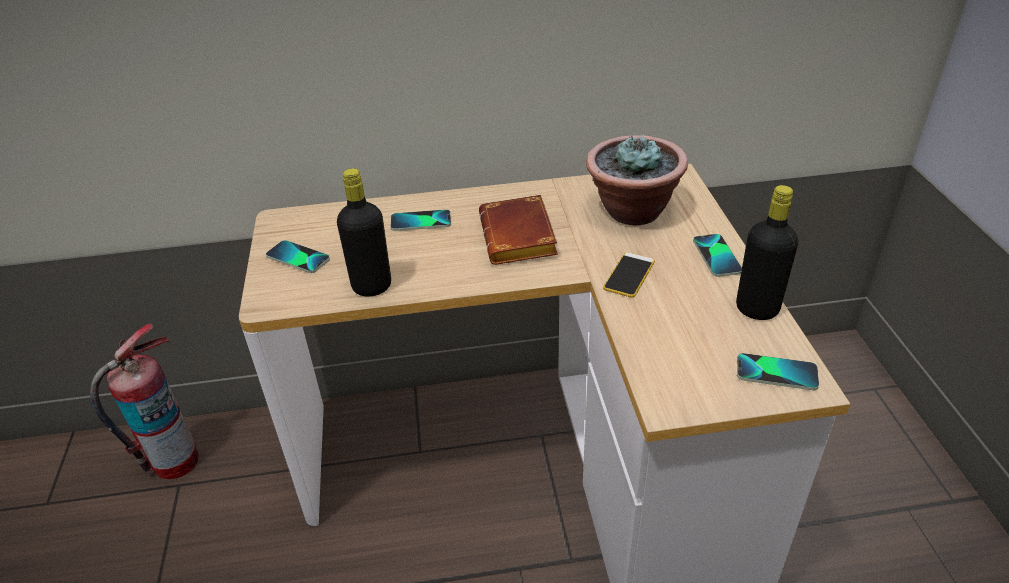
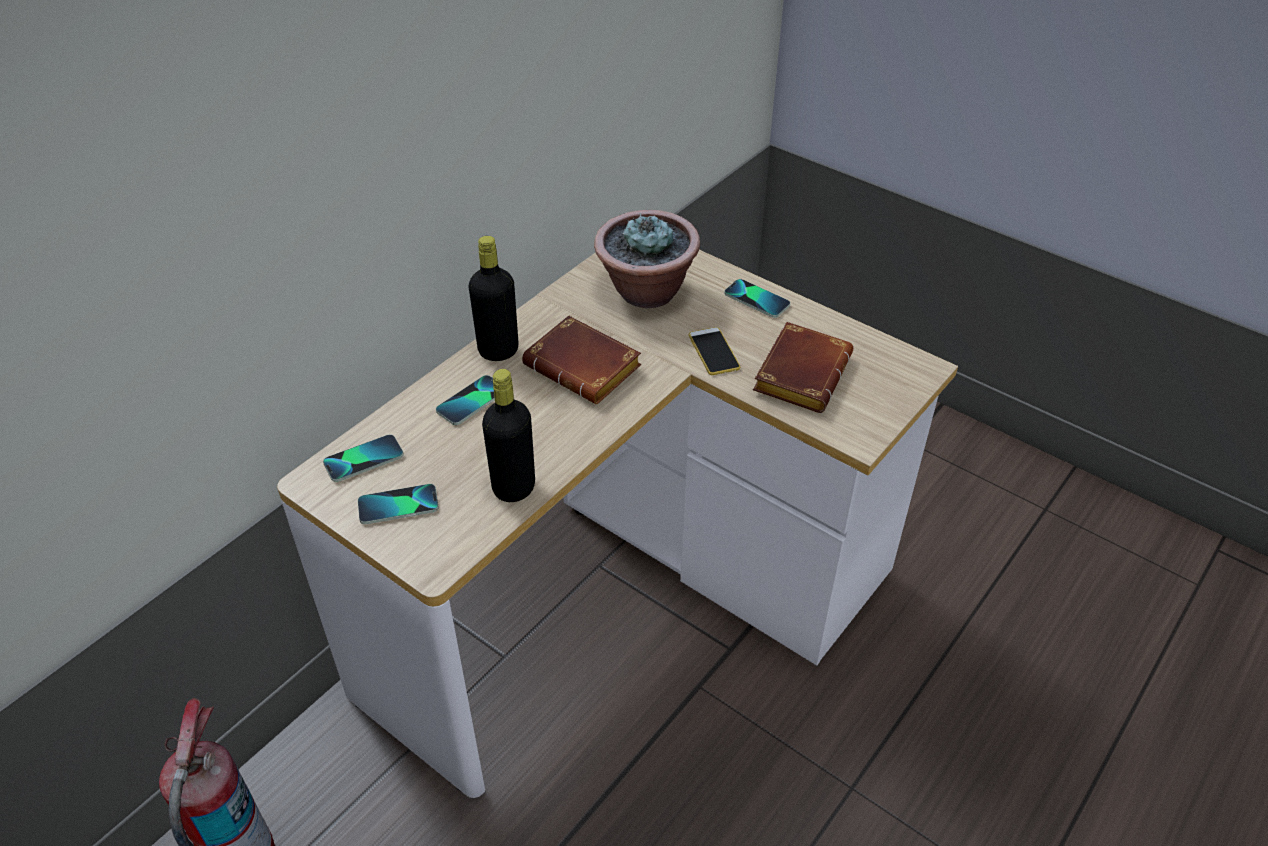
camera: 45 degrees left, 5 degrees up
(681, 326) = (800, 372): none -> brown book
(757, 309) = (831, 328): black bottle -> black bottle (498, 350)
(776, 373) = (896, 371): phone -> phone (363, 459)

